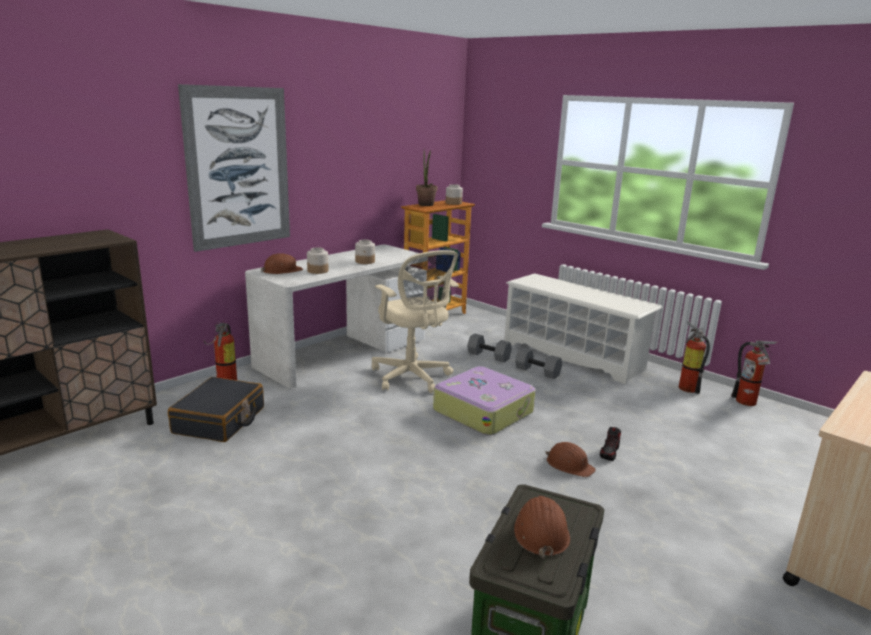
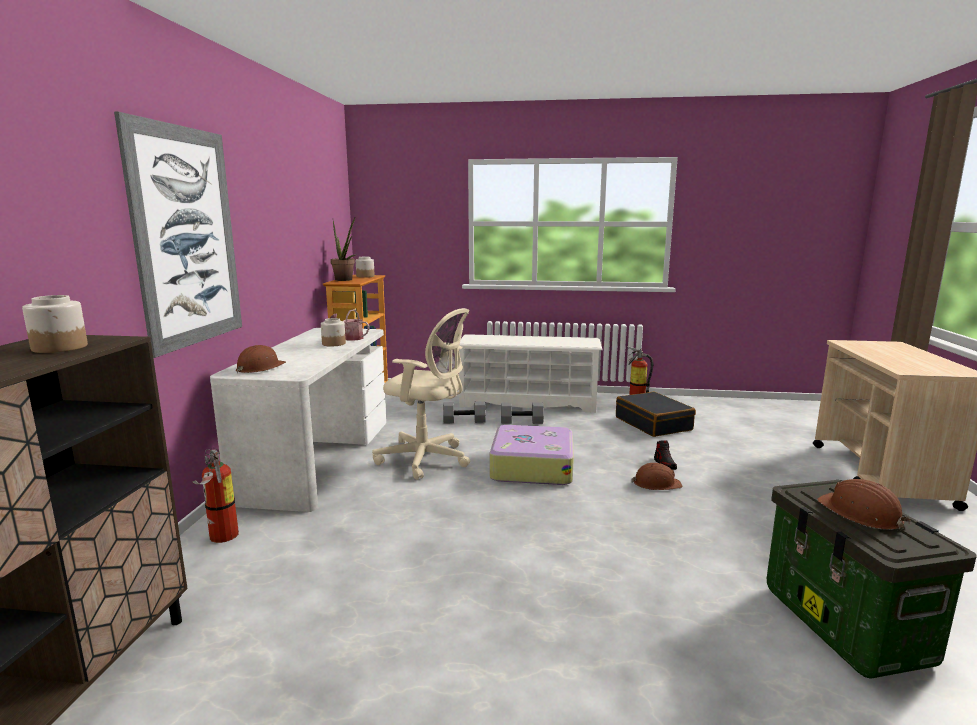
camera: 35 degrees left, 5 degrees down
(220, 420) = (276, 577): black suitcase -> black suitcase (653, 424)
(318, 271) = (303, 360): jar -> jar (60, 347)
(387, 259) = (350, 338): none -> watering can
(748, 403) = (682, 402): fire extinguisher -> none

